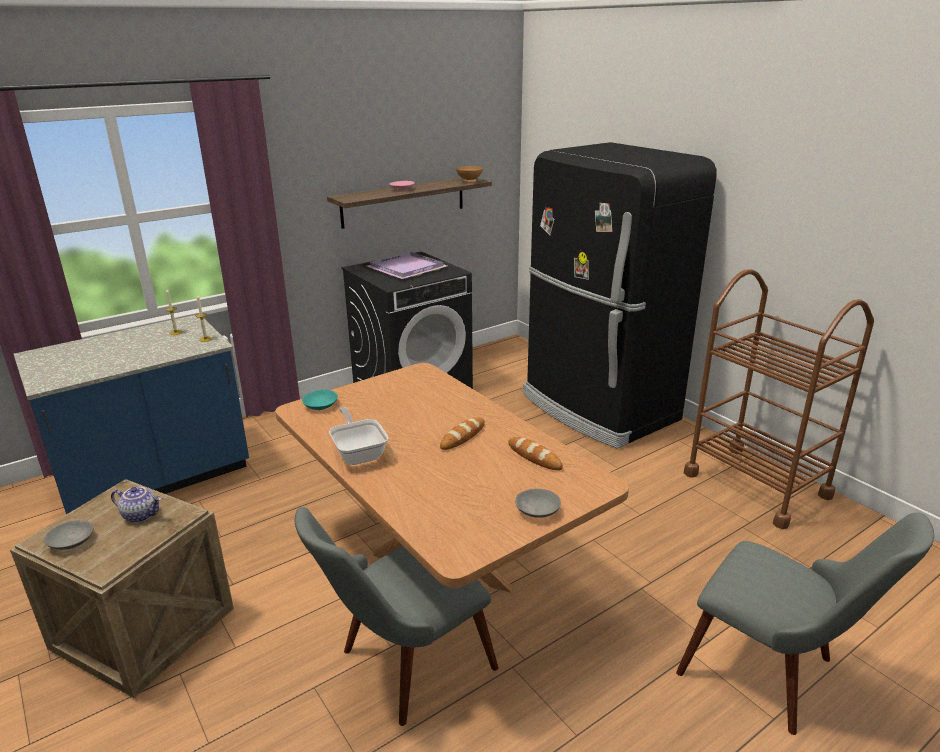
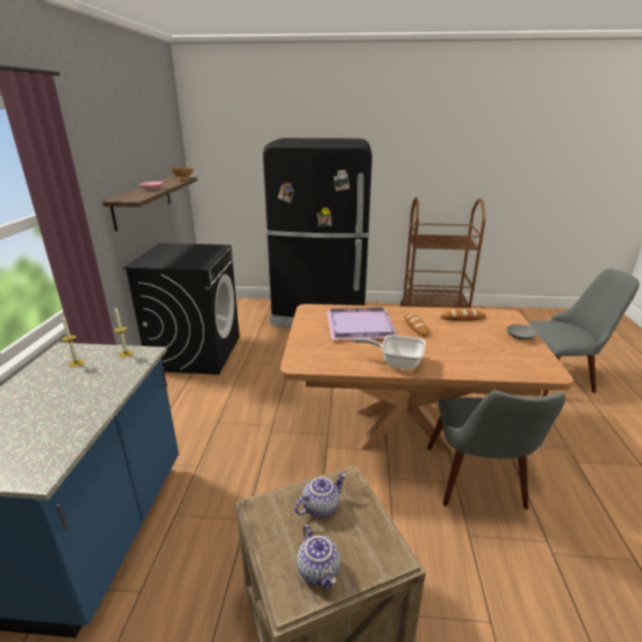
camera: 50 degrees left, 0 degrees up
(72, 541) = (319, 570): grey bowl -> teapot
(320, 406) = (307, 354): turquoise bowl -> none
(408, 268) = (181, 254): purple tray -> purple tray (361, 325)

